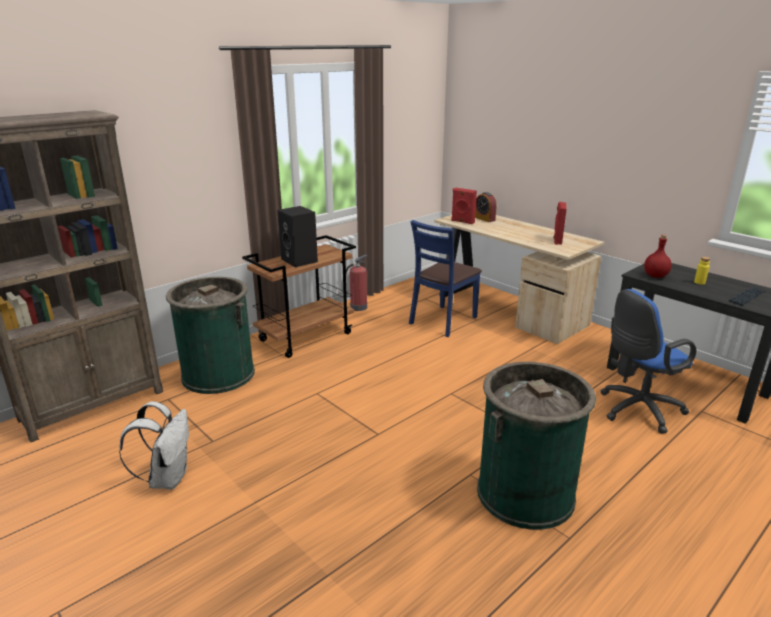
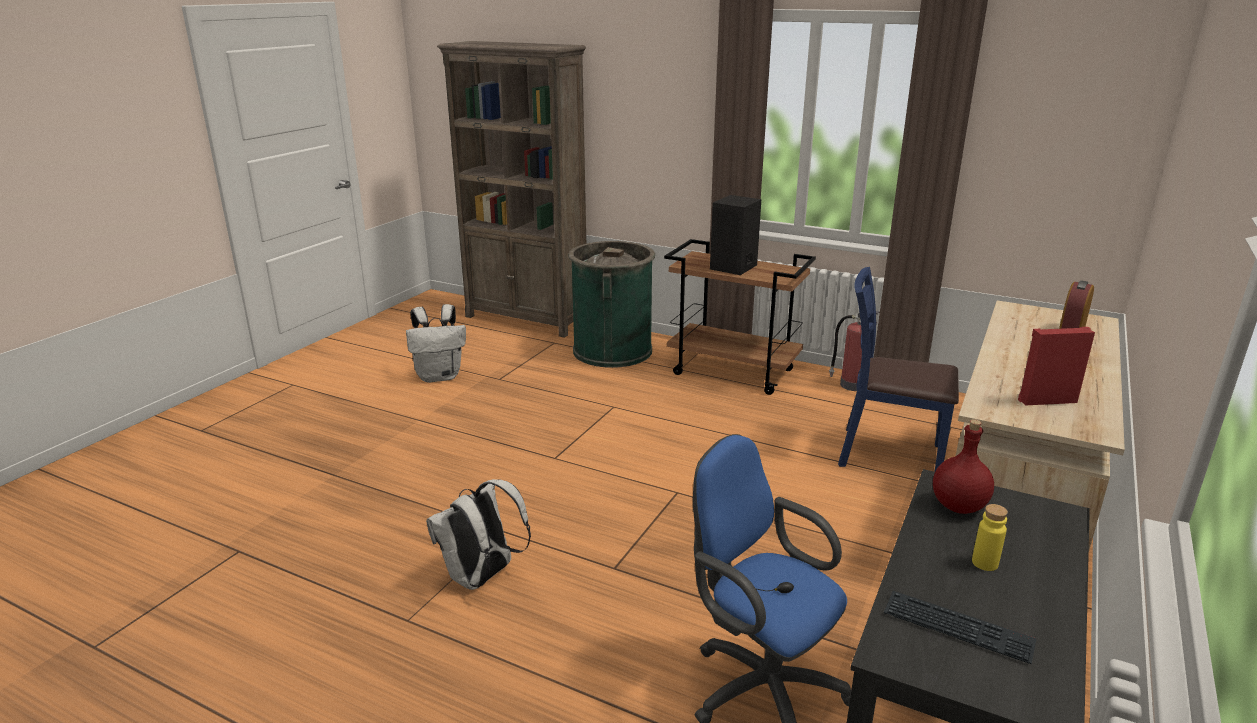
camera: 70 degrees right, 0 degrees up
(462, 222) = (1020, 319): red speaker -> none
(525, 493) = (482, 578): green trash can -> white backpack

